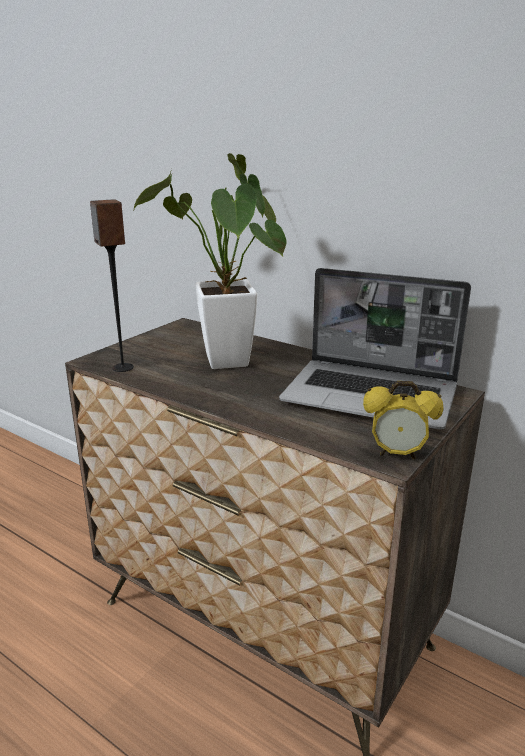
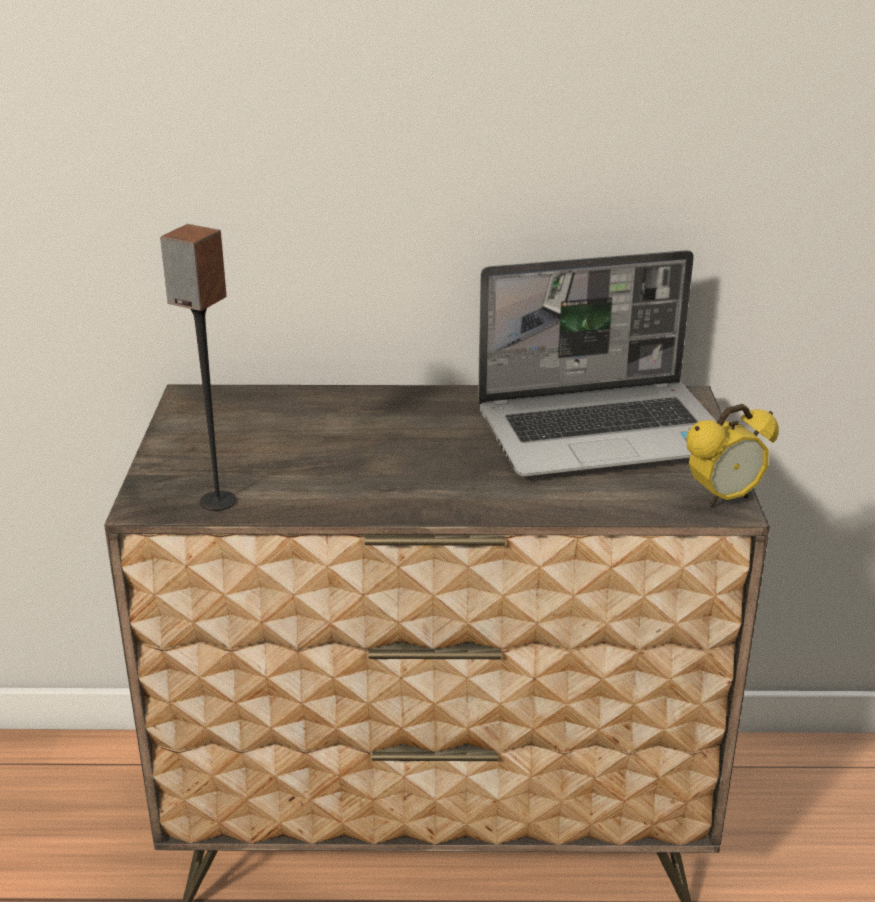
camera: 35 degrees left, 5 degrees up
(228, 366) = (369, 448): potted plant -> none

